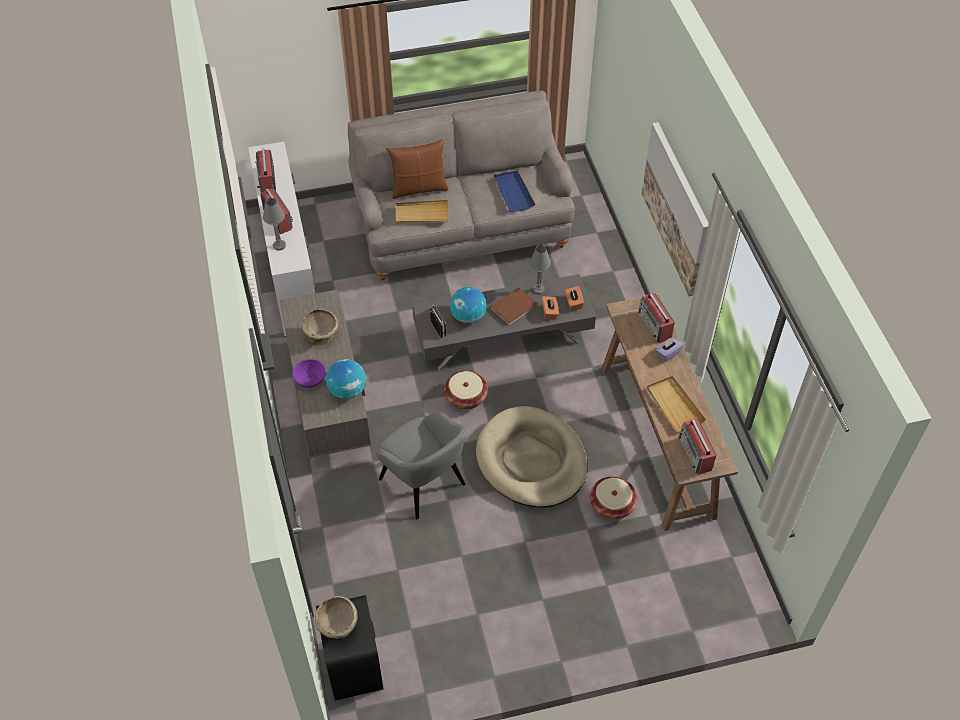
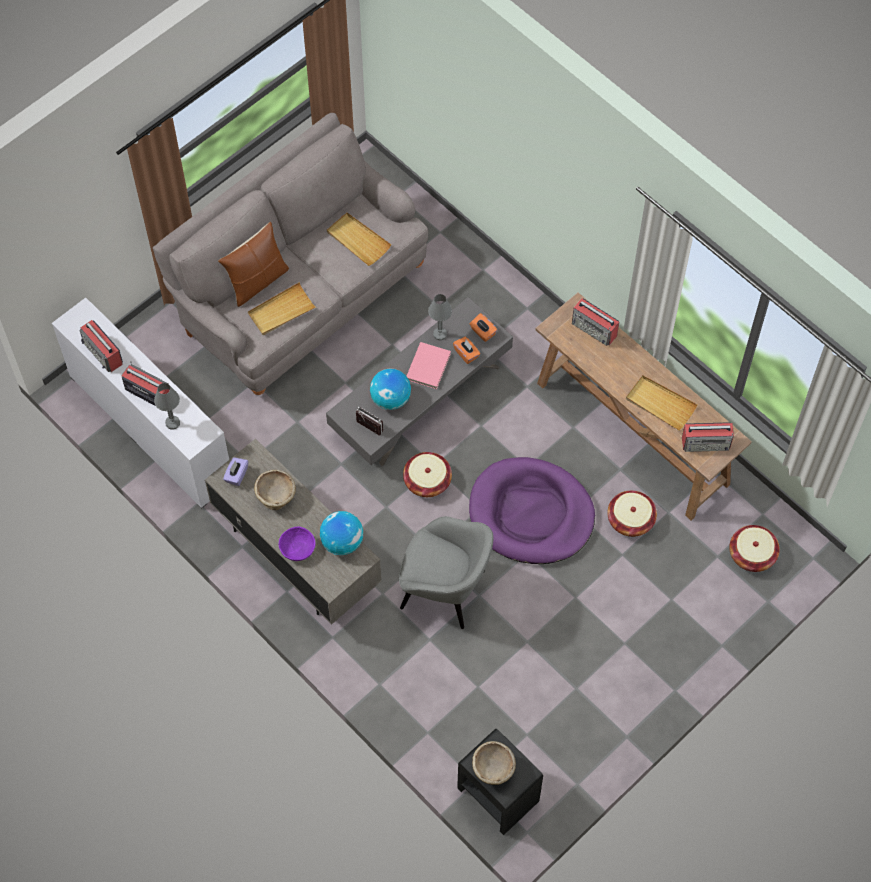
camera: 30 degrees left, 10 degrees up
(513, 192) = (358, 240): blue tray -> beige tray
(514, 308) = (429, 367): brown book -> pink book
(531, 460) = (531, 514): beige dog bed -> purple dog bed
(667, 354) = (623, 353): purple tissue box -> purple tissue box (236, 475)
(676, 208) = (567, 205): picture -> none
(695, 454) = (706, 443): radio -> radio turned 45 degrees counterclockwise
(701, 584) = (752, 554): none -> basket

